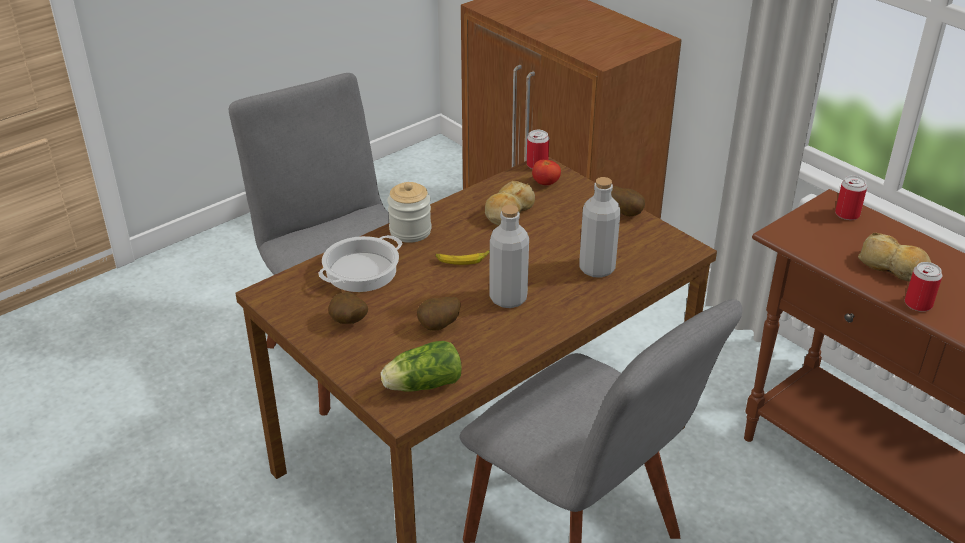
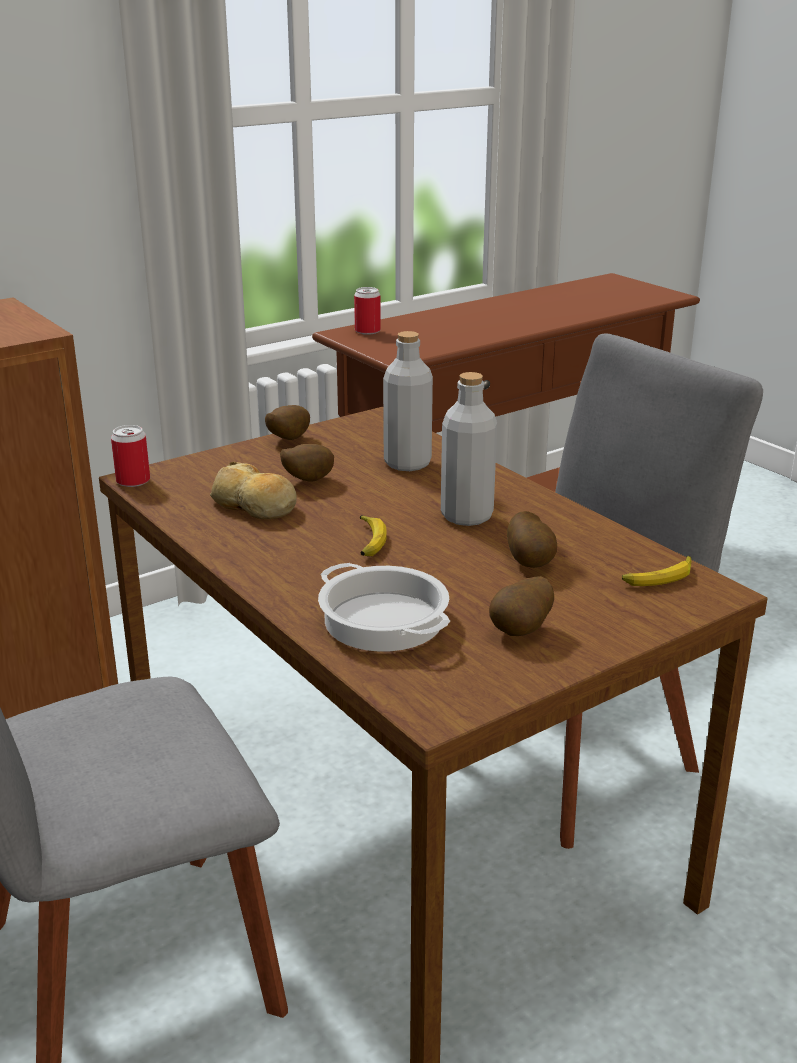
camera: 85 degrees left, 10 degrees down
(410, 231) = (279, 578): jar -> none
(421, 385) = (659, 577): lettuce -> banana
(546, 183) = (189, 479): tomato -> none
(554, 228) = (306, 480): none -> potato
(893, 267) = (463, 328): bread -> none
(918, 304) = (522, 328): can -> none

